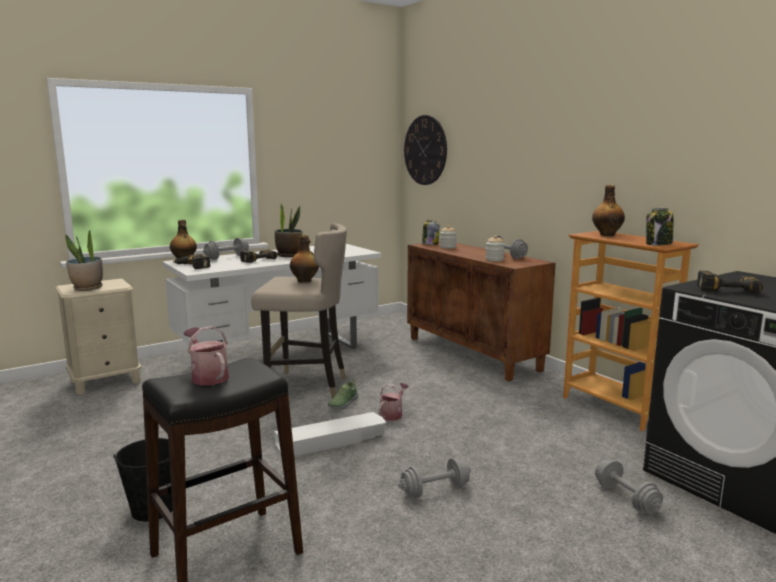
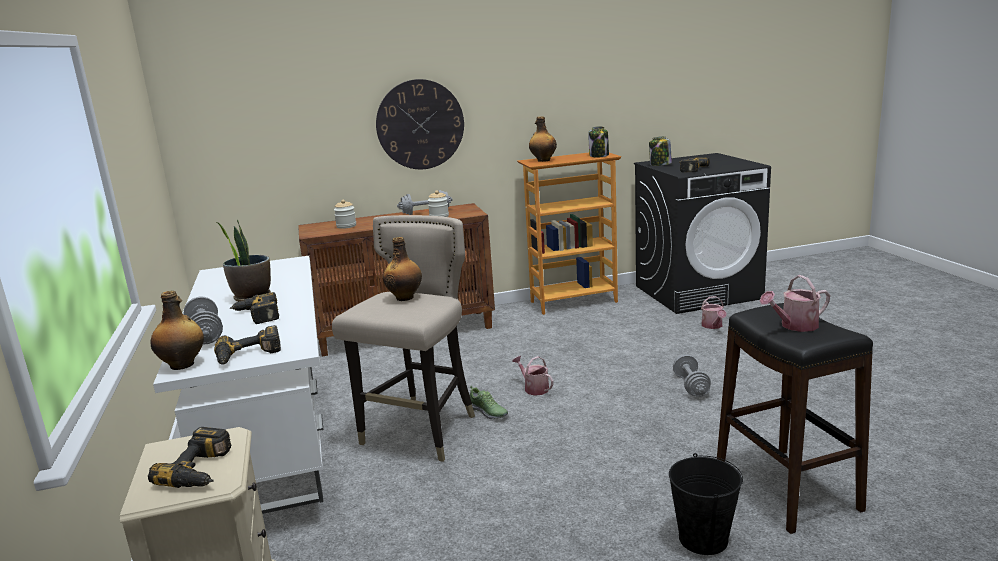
camera: 70 degrees left, 5 degrees up
(87, 288) = (203, 470): potted plant -> power drill
(331, 440) = (579, 425): white storage box -> none
(425, 150) = (220, 115): wall clock -> wall clock (420, 124)
(430, 244) = (316, 231): jar -> jar (660, 165)
(626, 498) = (713, 326): grey dumbbell -> watering can

